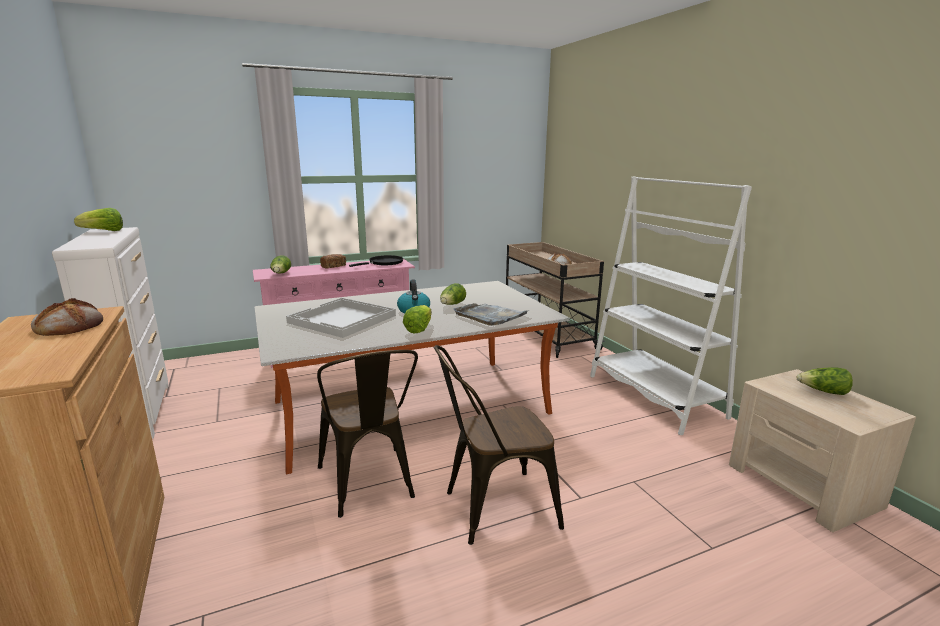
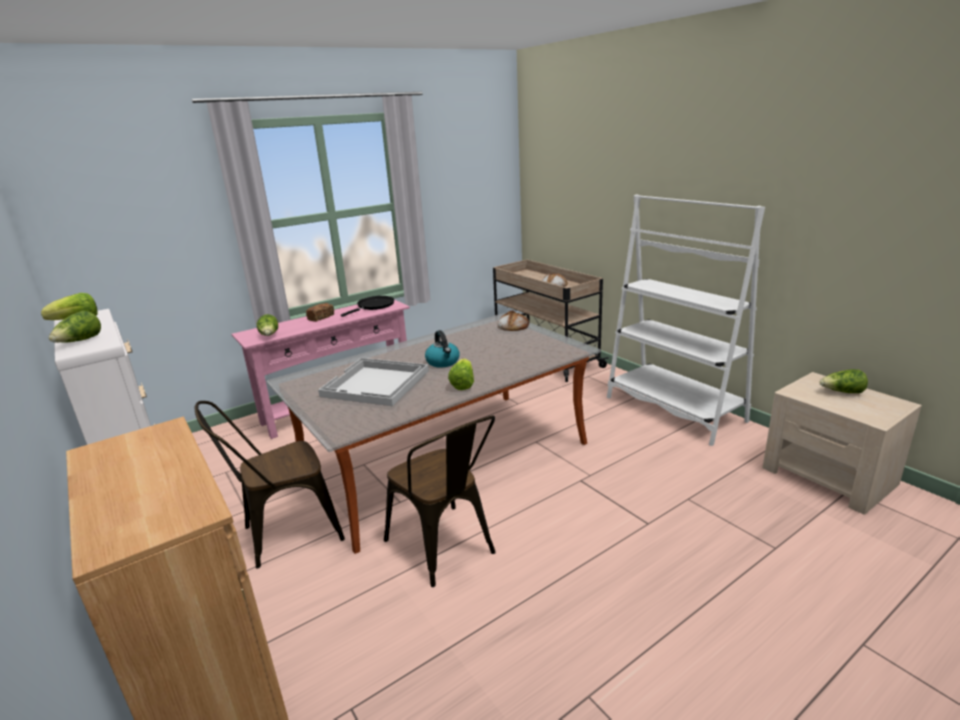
camera: 10 degrees left, 5 degrees up
(69, 325) = (153, 451): bread -> bread (513, 325)
(452, 305) = (477, 350): lettuce -> lettuce (80, 341)
(490, 316) = (523, 358): grey tray -> none
(492, 509) = (573, 550): brown chair -> brown chair (284, 534)

